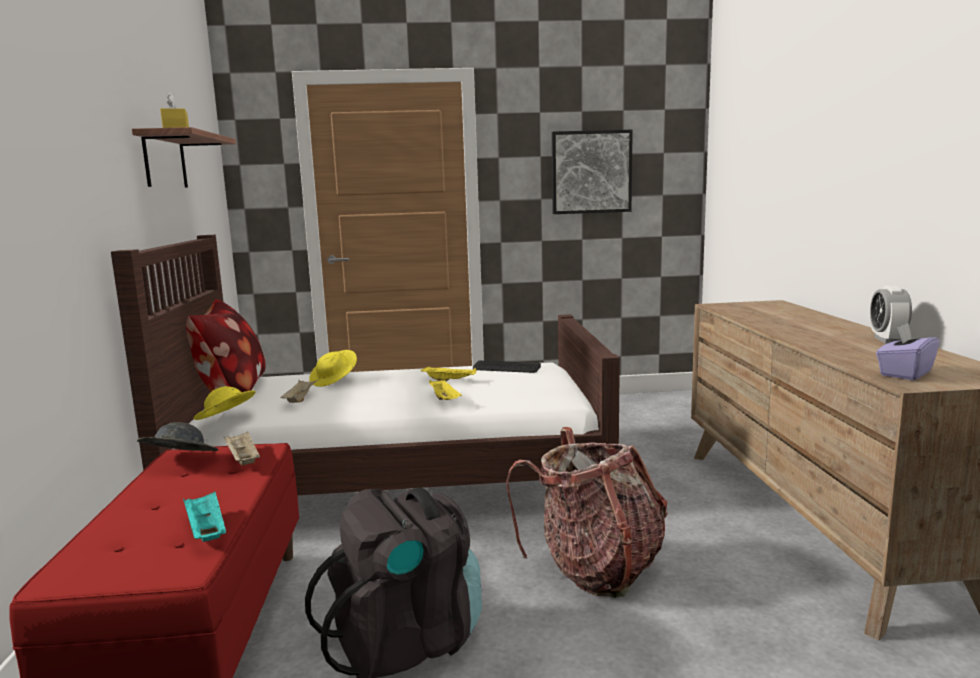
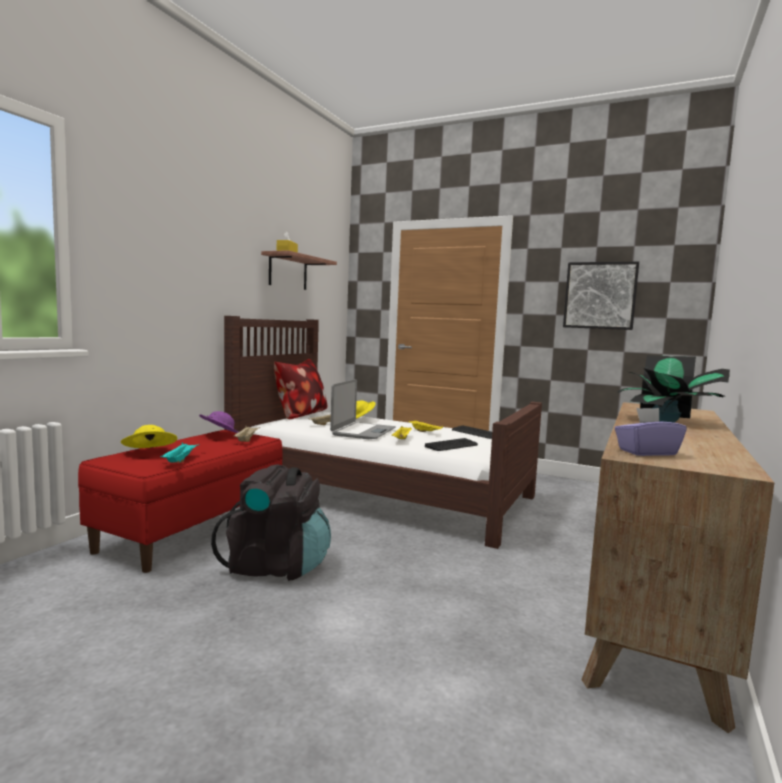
camera: 30 degrees right, 5 degrees down
(179, 462) = (219, 435): grey hat -> purple hat
(226, 420) = (273, 425): yellow hat -> yellow hat (149, 452)
(375, 400) = (363, 432): none -> laptop
(515, 394) = (452, 446): none -> keyboard
(596, 568) = (433, 572): backpack -> none
(797, 324) = (666, 421): none -> potted plant
(887, 340) = (713, 439): alarm clock -> none

